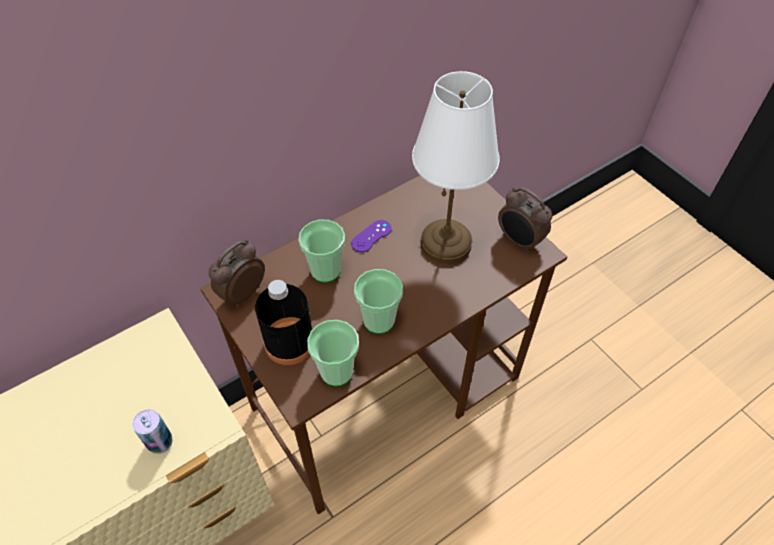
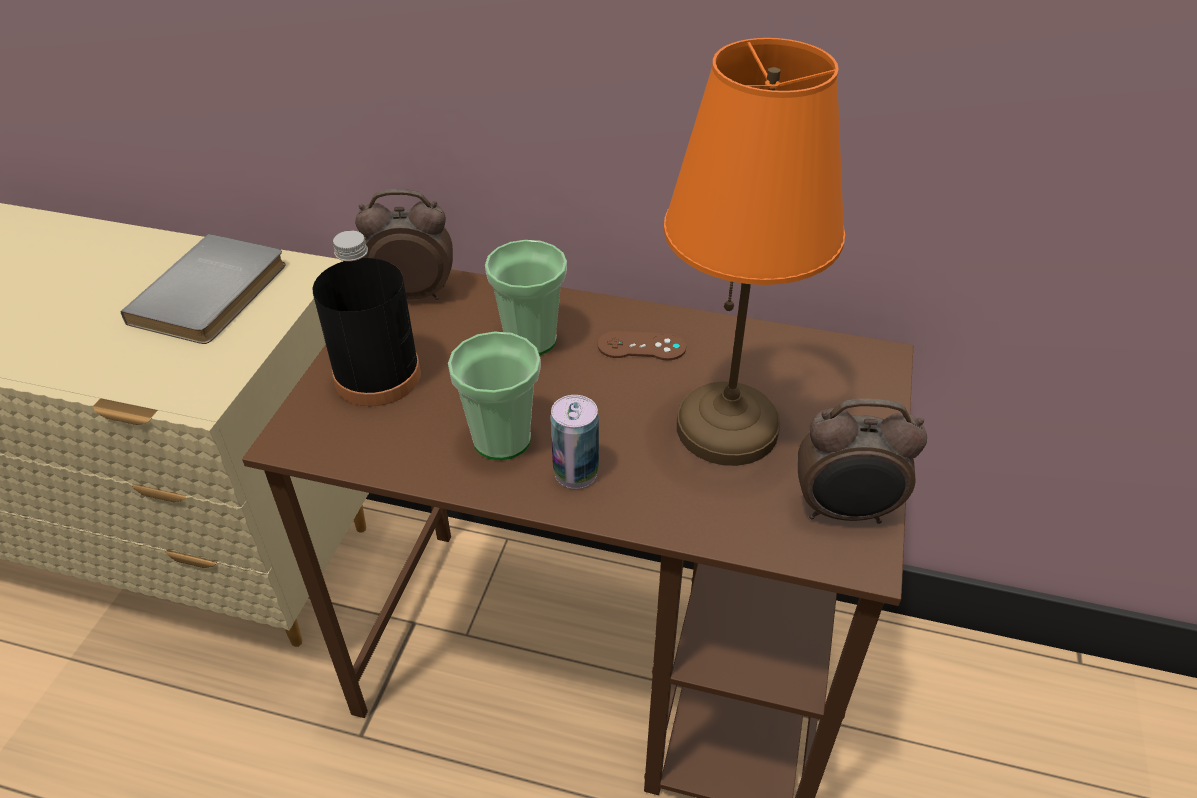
camera: 50 degrees right, 10 degrees down
(131, 380) = (214, 294): none -> grey book
(160, 442) = (144, 365): can -> can (575, 472)
(336, 371) = (371, 448): cup -> none
(371, 236) = (641, 346): purple game controller -> brown game controller
(446, 242) = (729, 428): white table lamp -> orange table lamp
(519, 241) = (845, 512): alarm clock -> alarm clock turned 90 degrees counterclockwise

